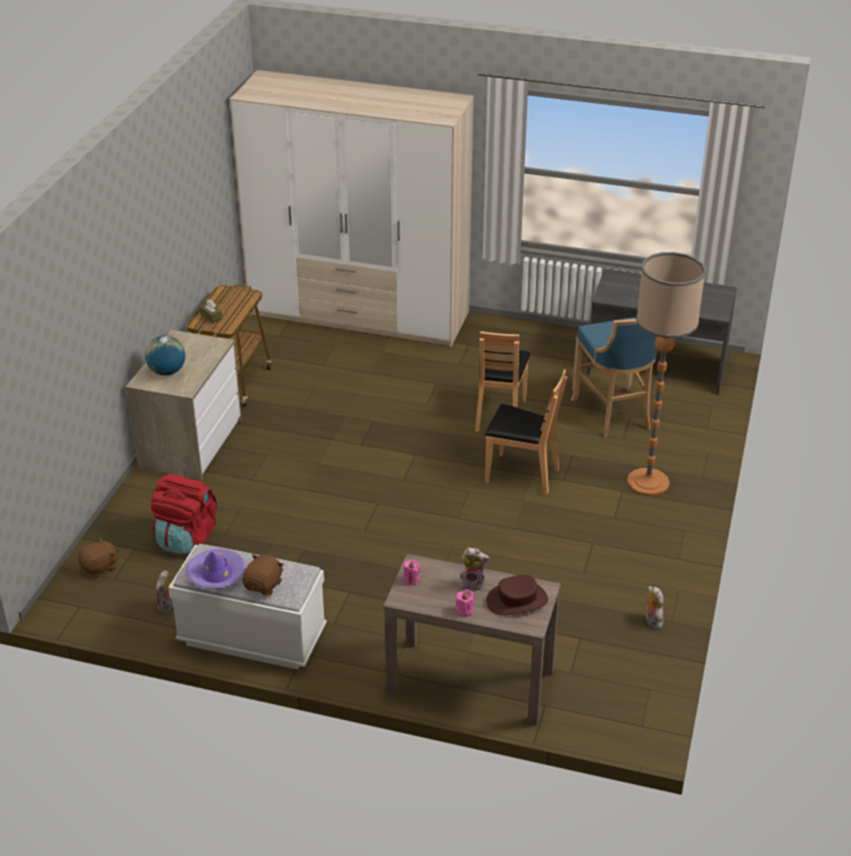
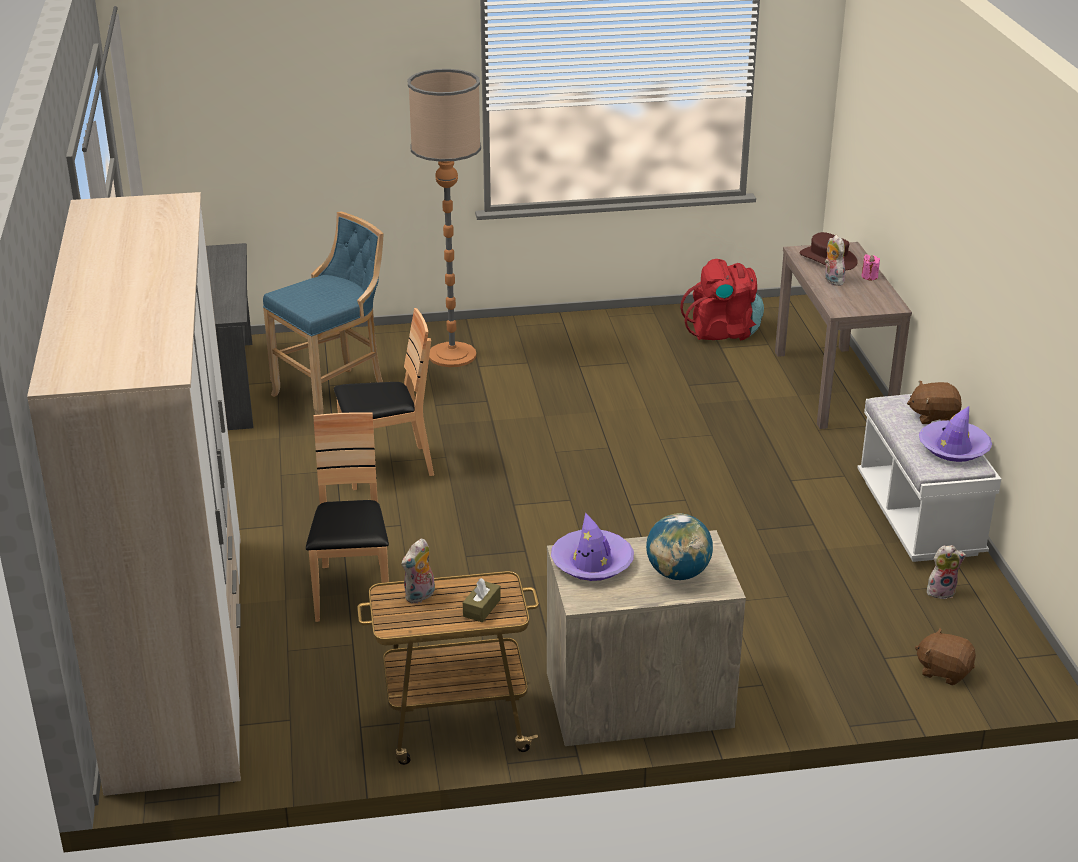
camera: 115 degrees left, 5 degrees down
(186, 538) = (824, 623): red backpack -> red backpack (723, 331)
(204, 349) = (592, 563): none -> purple hat
(411, 579) = (862, 307): pink candle -> none
(521, 474) = (497, 427): brown chair -> brown chair (353, 592)
(651, 621) = (663, 321): plush toy -> plush toy (420, 596)

